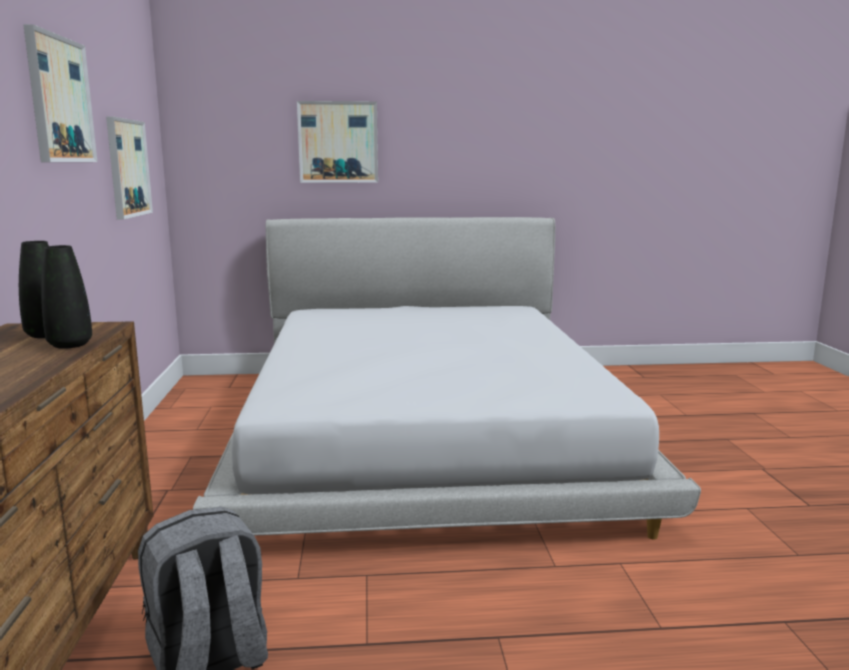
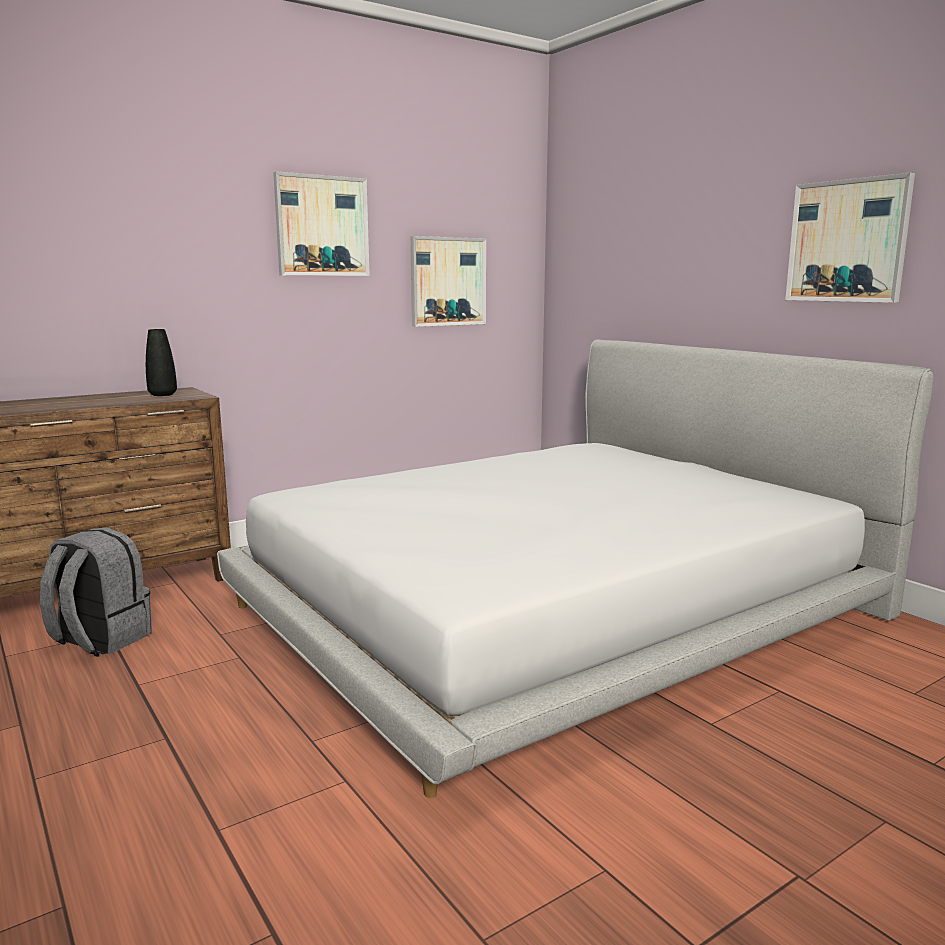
camera: 60 degrees right, 0 degrees up
(70, 345) = (137, 400): black vase -> none
(338, 142) = (678, 252): picture -> picture (847, 241)

